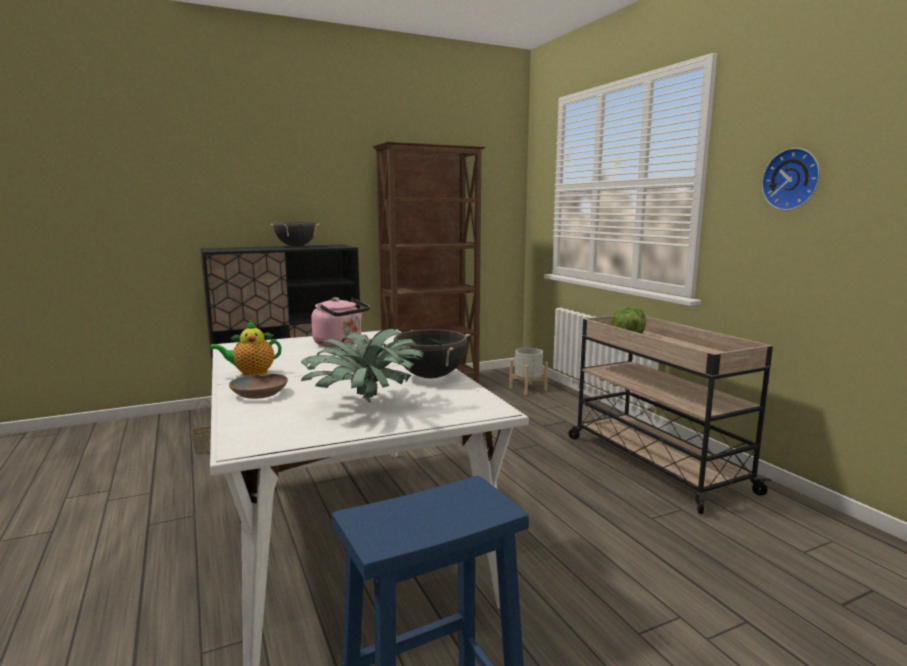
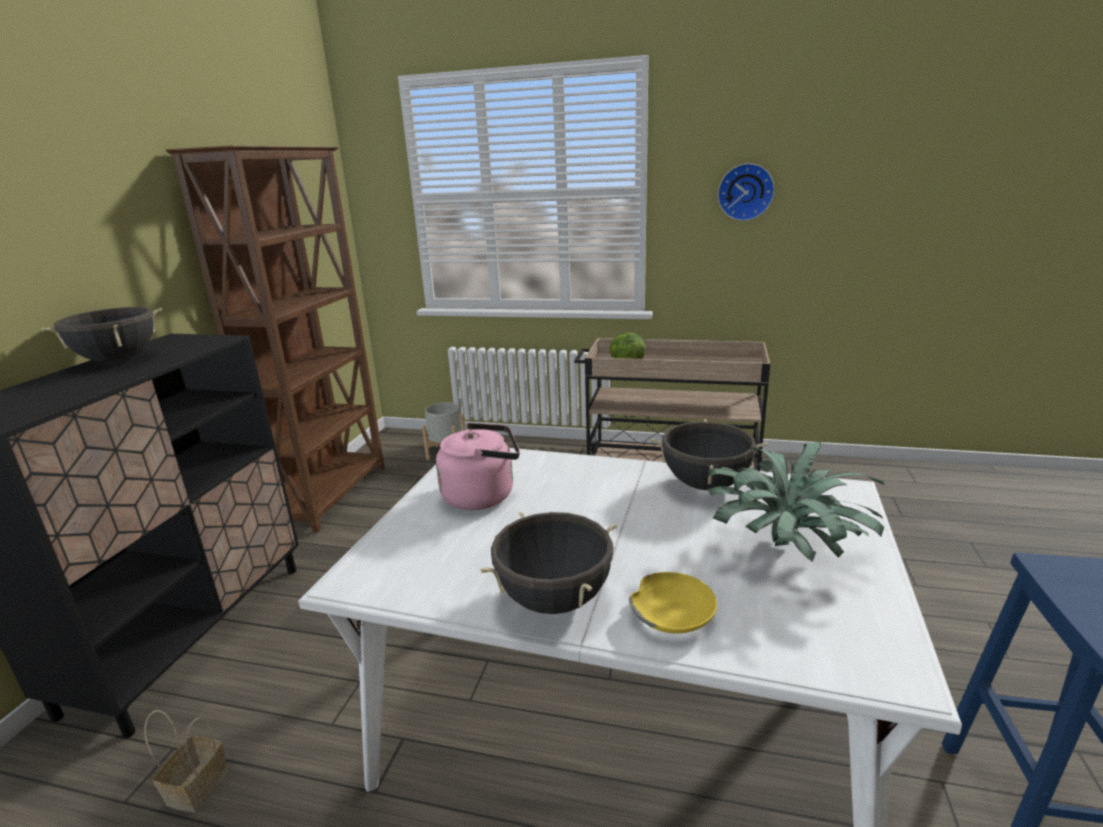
camera: 50 degrees left, 10 degrees up
(251, 373) = (554, 599): teapot -> black cooking pot
(260, 393) = (673, 614): brown bowl -> yellow bowl

